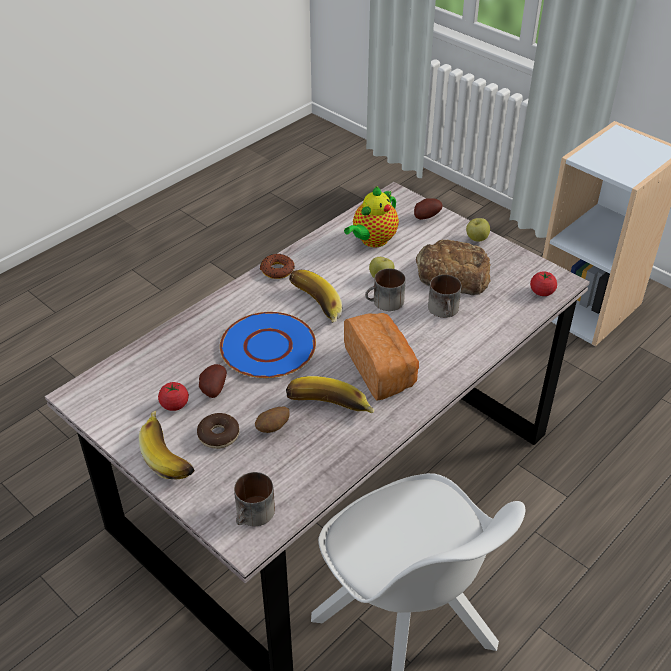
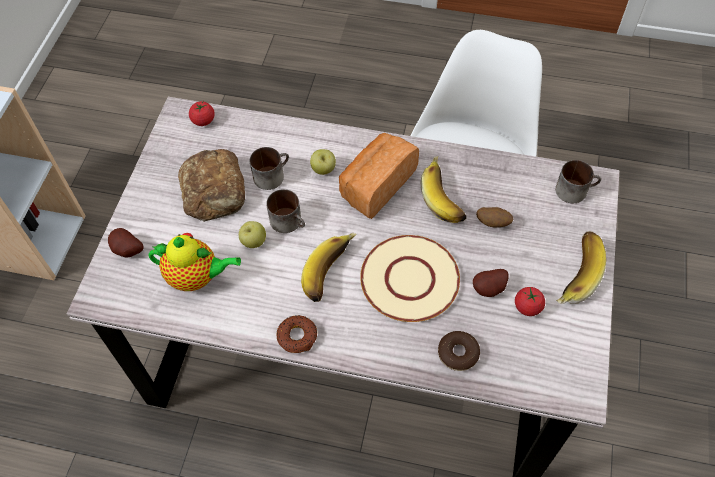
camera: 120 degrees left, 15 degrees up
(218, 435) = (530, 254): donut -> donut (458, 354)
(268, 347) = (410, 278): blue plate -> beige plate
(476, 239) = (145, 194): apple -> apple (323, 169)

